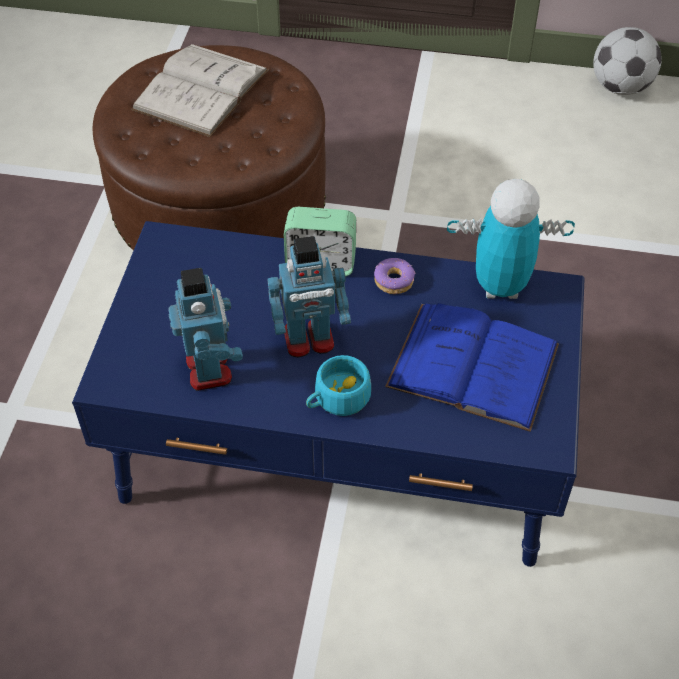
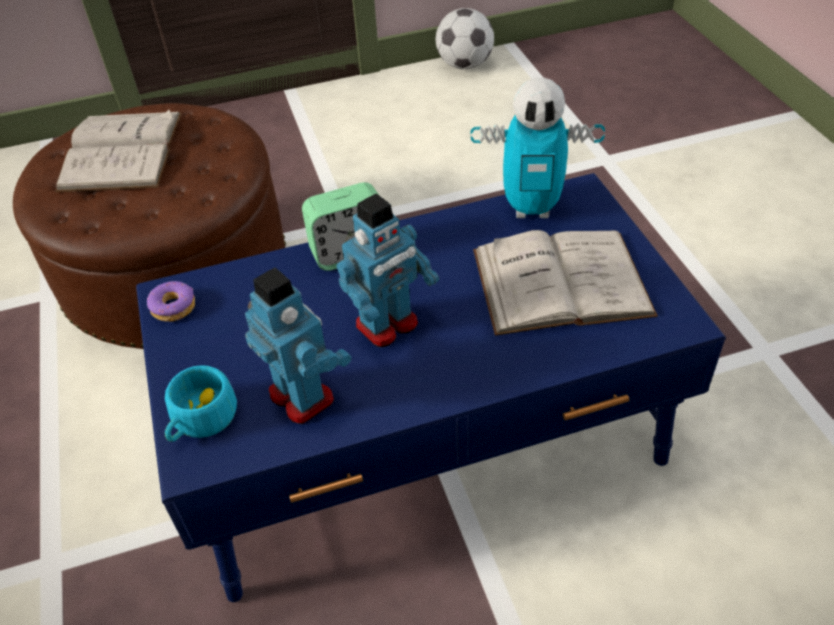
camera: 25 degrees left, 5 degrees down
(337, 399) = (456, 368): turquoise cup -> turquoise cup (200, 420)
(394, 281) = (432, 240): donut -> donut (174, 307)
(473, 365) = (561, 282): blue book -> white book
(500, 287) = (532, 208): toy robot -> toy robot turned 150 degrees counterclockwise

